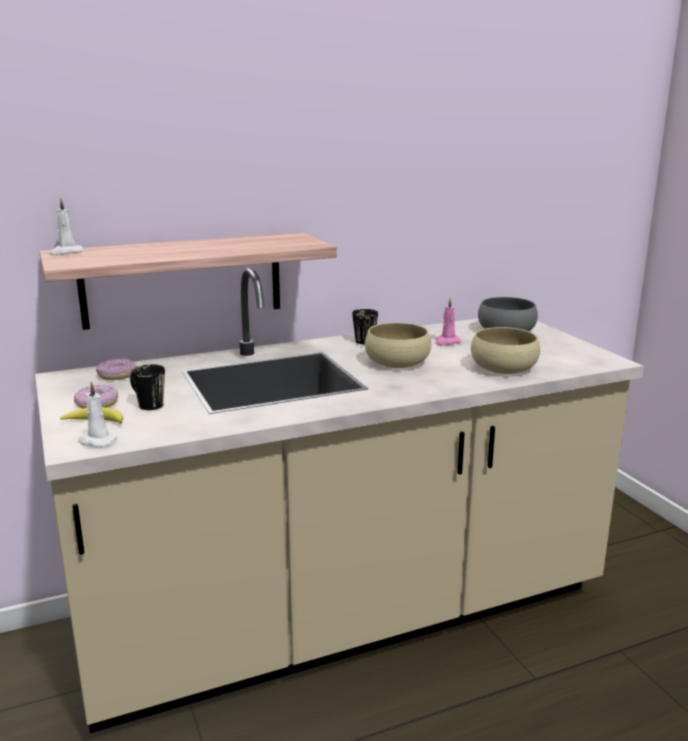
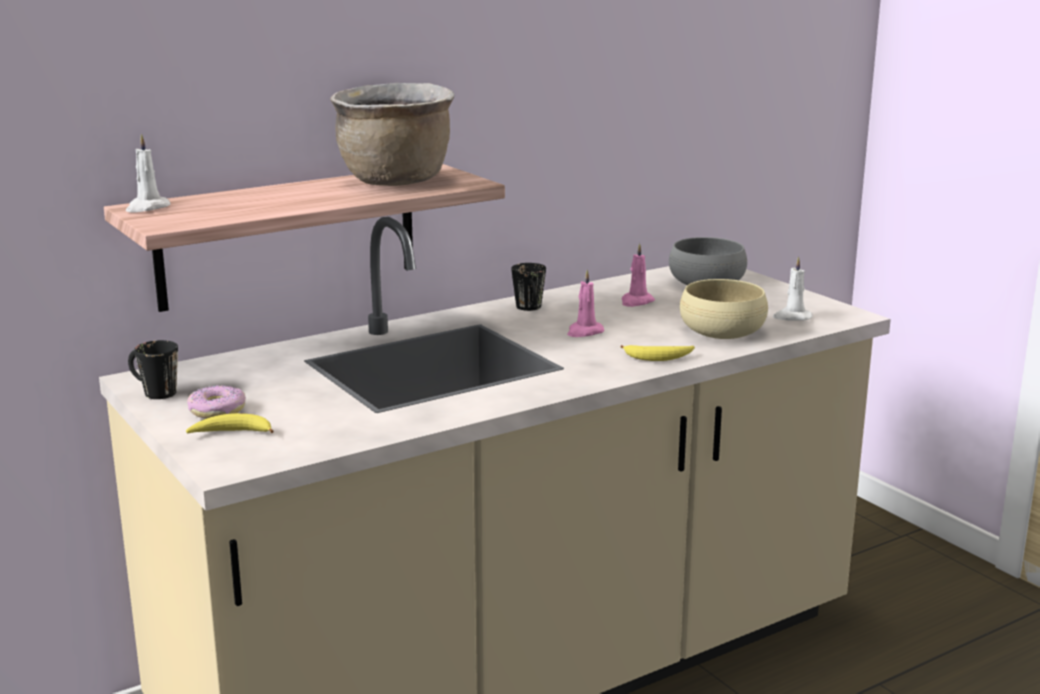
camera: 10 degrees left, 0 degrees up
(96, 441) = (251, 457): white candle -> white candle (792, 317)
(116, 375) = (217, 371): donut -> none
(146, 404) = (284, 406): black mug -> black mug (152, 392)
(258, 242) = (395, 182): none -> brown cooking pot
(397, 362) = (584, 332): beige bowl -> pink candle
(445, 385) = (658, 357): none -> banana

